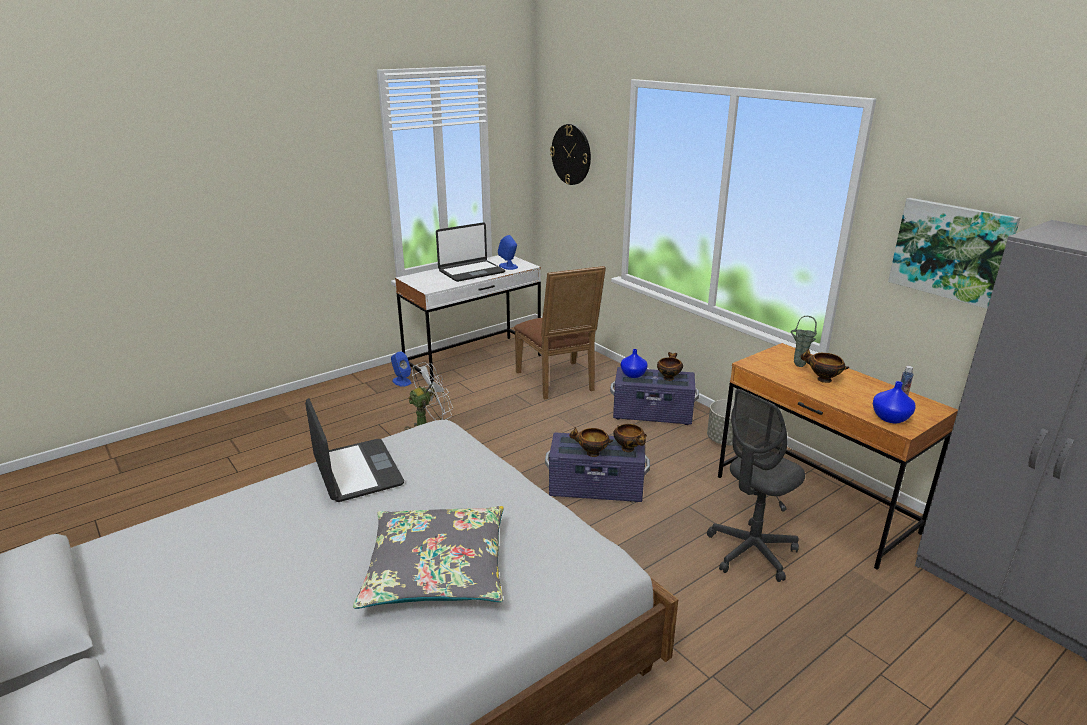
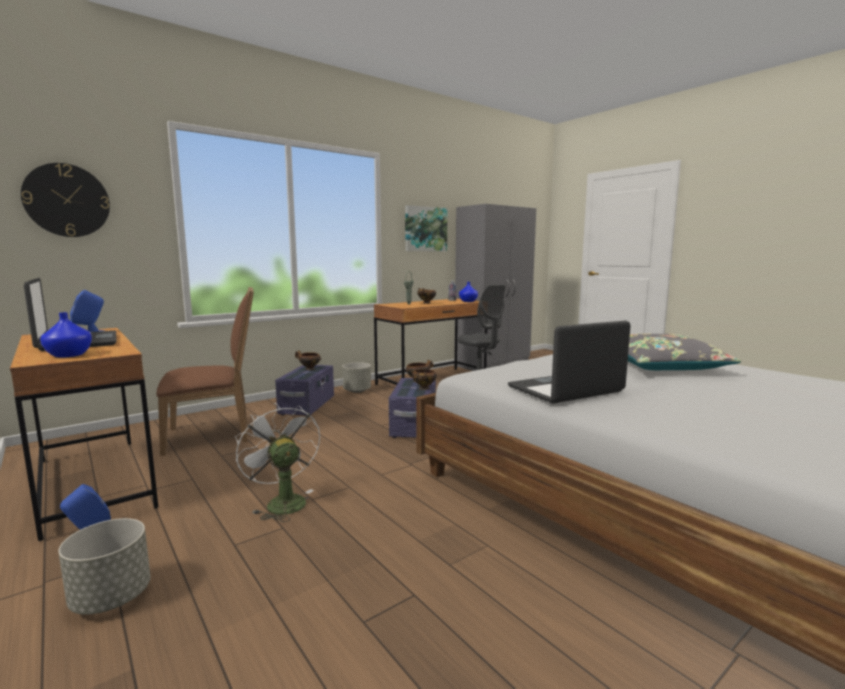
camera: 90 degrees left, 15 degrees down
(343, 401) = (110, 598): none -> grey planter
(474, 362) = (94, 482): white desk -> brown desk
(633, 375) = (296, 376): blue vase -> blue vase (69, 355)

